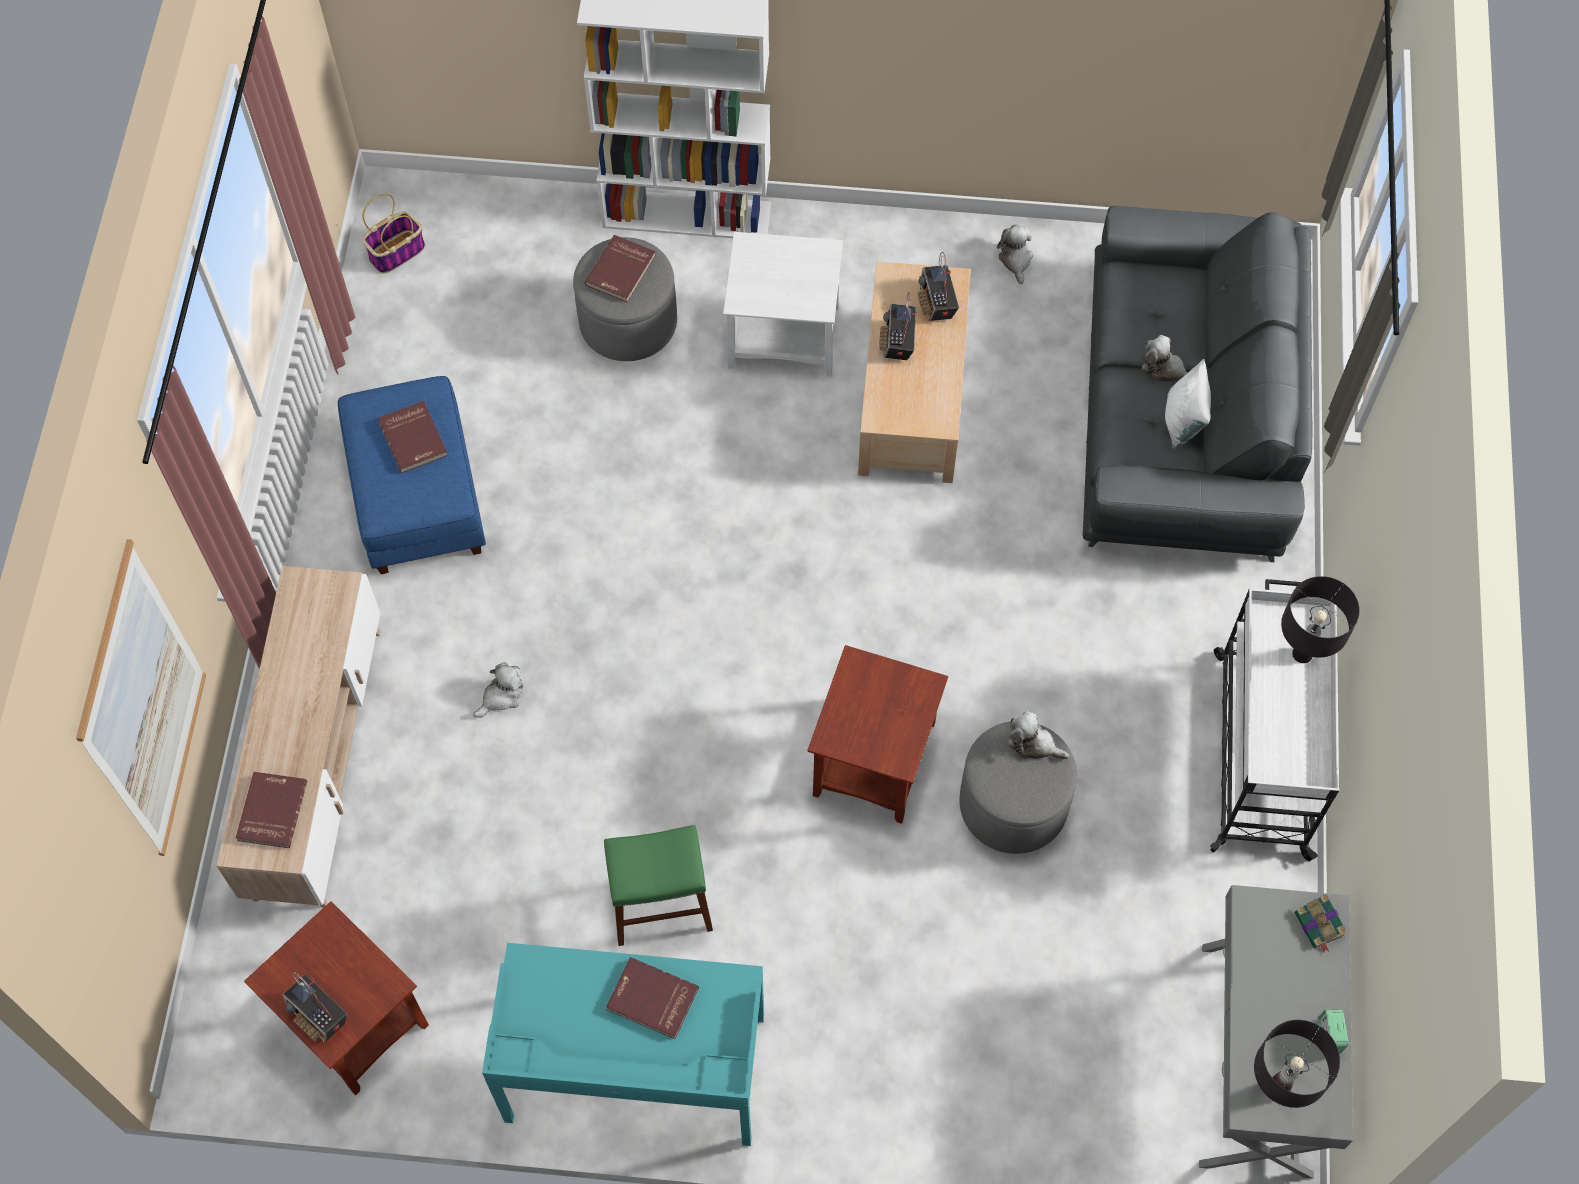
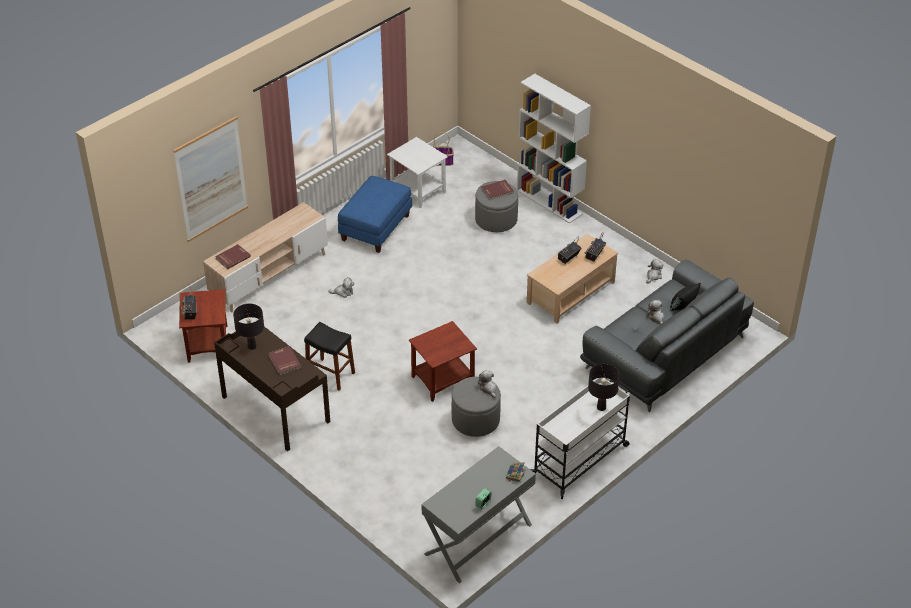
camera: 40 degrees right, 20 degrees down
(414, 438) = (381, 196): red book -> none
(635, 1069) = (275, 409): turquoise desk -> brown desk
(661, 906) = (330, 374): green stool -> black stool
(784, 335) = (545, 252): white side table -> white side table (418, 190)
(1183, 421) = (645, 334): white pillow -> none
(1185, 312) = (683, 306): none -> black pillow
(1277, 1088) = (449, 504): black table lamp -> black table lamp (252, 346)

